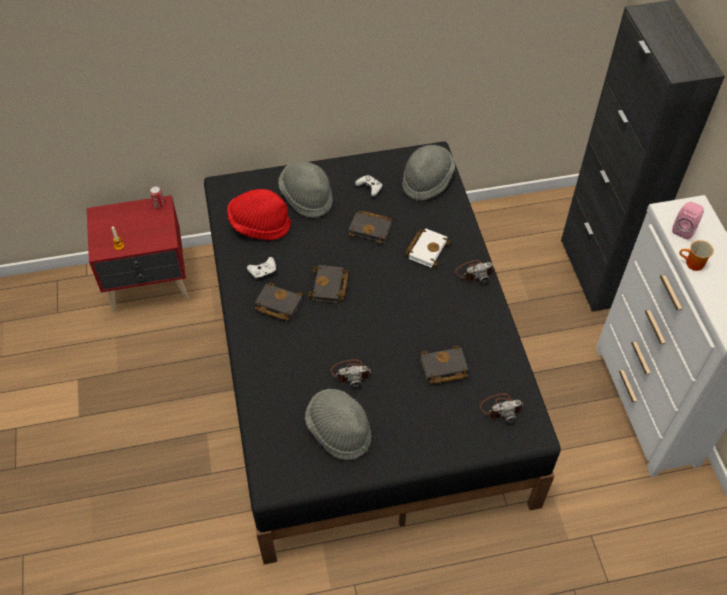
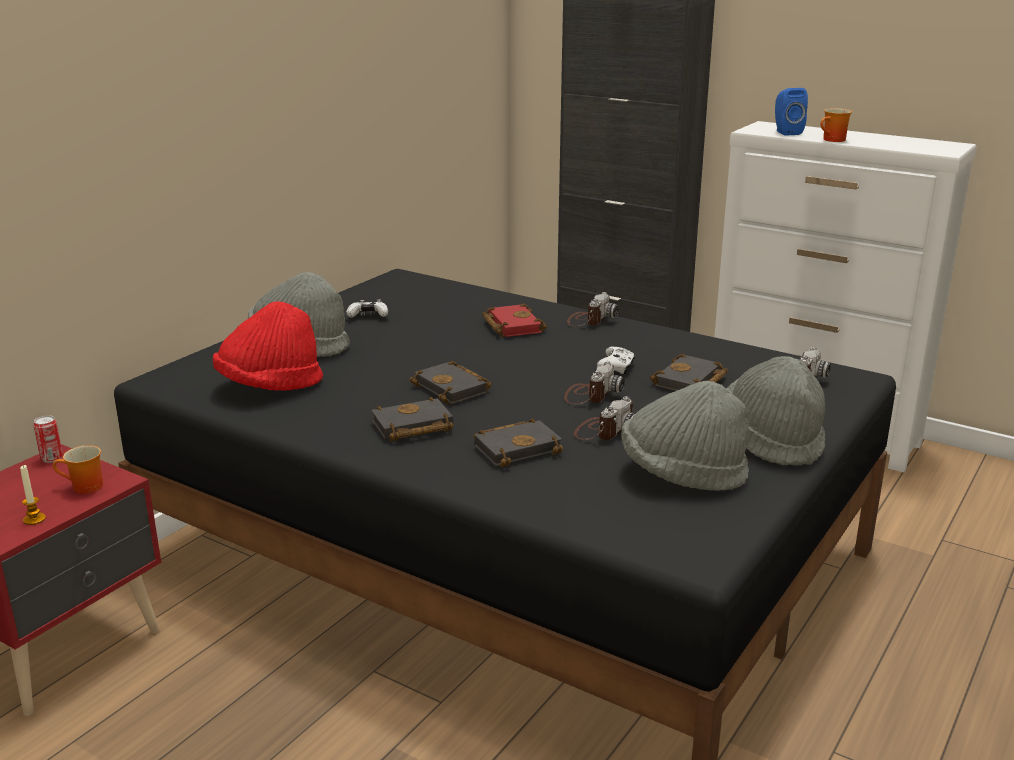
camera: 45 degrees left, 30 degrees down
(151, 236) = (84, 488): none -> mug
(263, 272) = (343, 414): white game controller -> white game controller (616, 368)
(371, 229) = (423, 337): black book -> black book (518, 447)
(382, 340) = (590, 394): none -> camera
(426, 249) = (511, 326): white book -> red book
(427, 181) = (425, 292): grey hat -> grey hat (772, 440)
(684, 229) = (786, 132): pink speaker -> blue speaker

